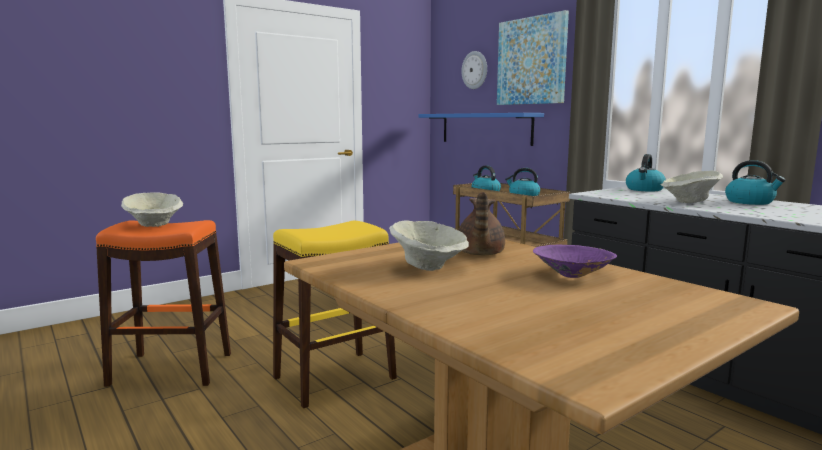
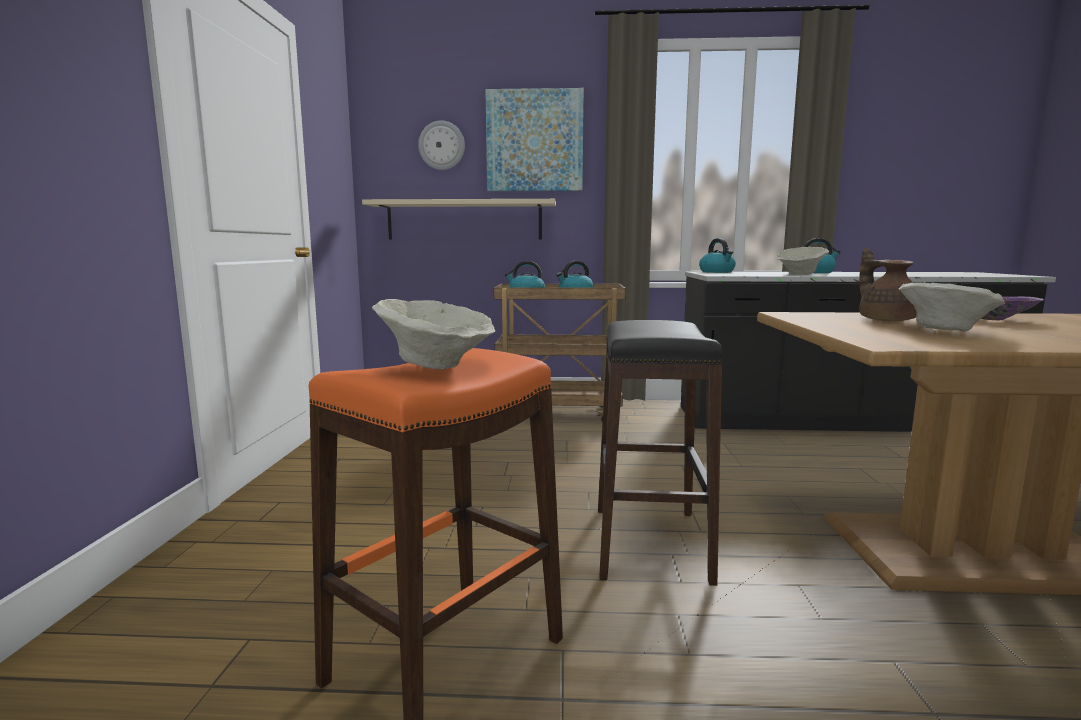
camera: 50 degrees left, 0 degrees up
(335, 378) = (649, 542): yellow stool -> black stool
(479, 254) = (886, 320): brown teapot -> brown teapot turned 150 degrees counterclockwise
(485, 128) = (464, 220): blue shelf -> beige shelf

